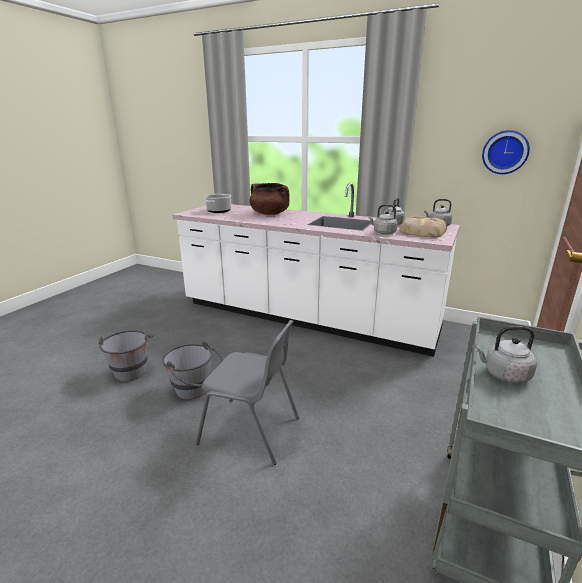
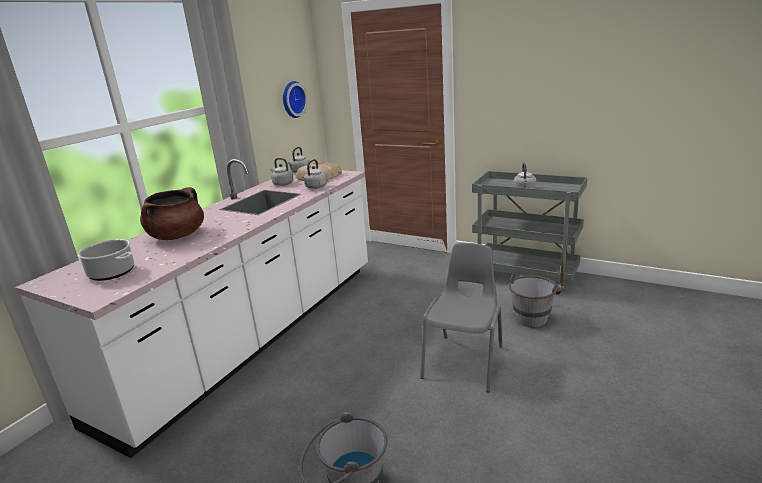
camera: 85 degrees left, 0 degrees up
(197, 392) = (405, 406): grey bucket -> grey bucket (533, 316)

